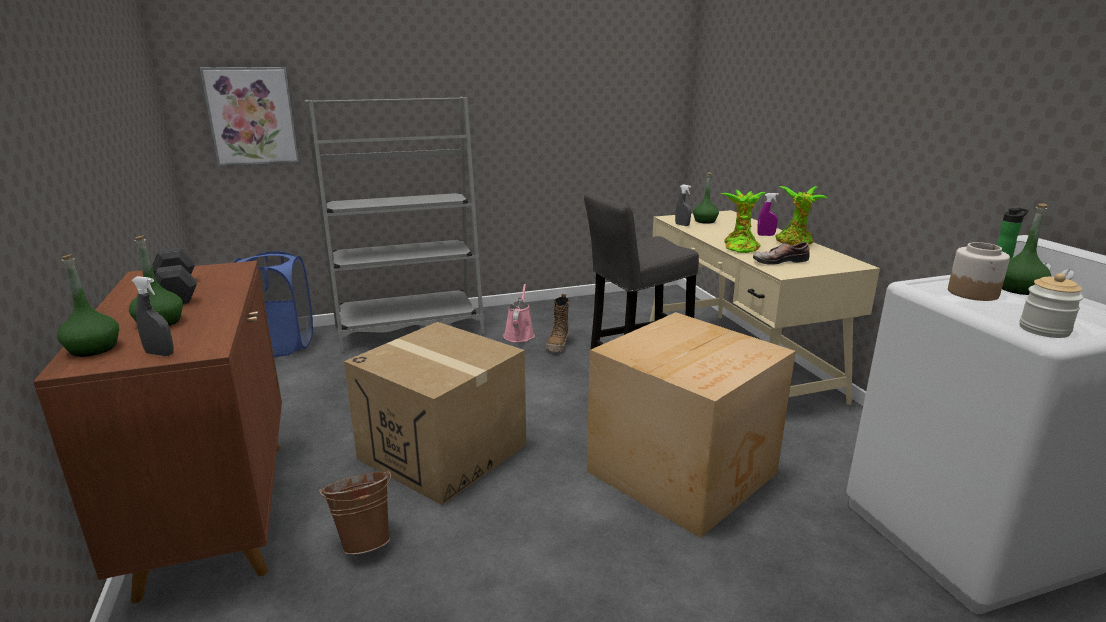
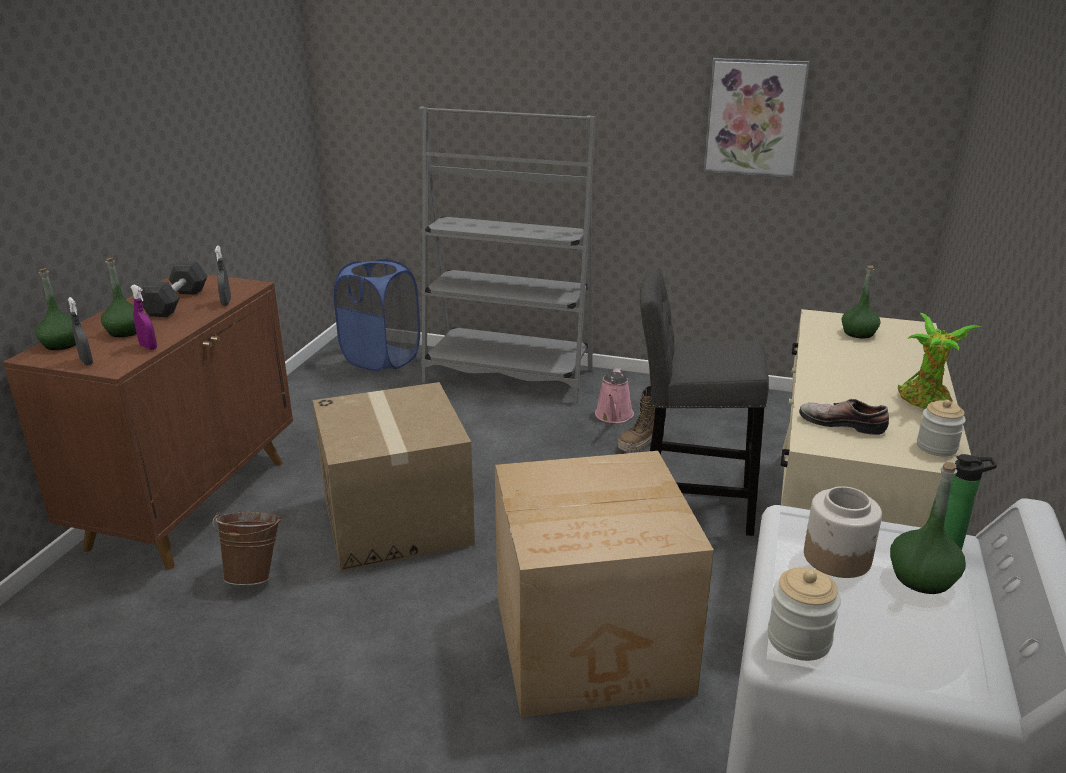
camera: 35 degrees right, 5 degrees up
(252, 116) = (387, 115): picture -> picture (754, 117)
(519, 334) = (613, 416): pink watering can -> pink watering can turned 150 degrees clockwise
(682, 225) = (814, 332): grey spray bottle -> grey spray bottle (226, 302)
(740, 247) = (828, 387): potted plant -> none
(766, 235) = (905, 377): purple spray bottle -> purple spray bottle (148, 347)
(839, 260) = (936, 447): none -> jar

